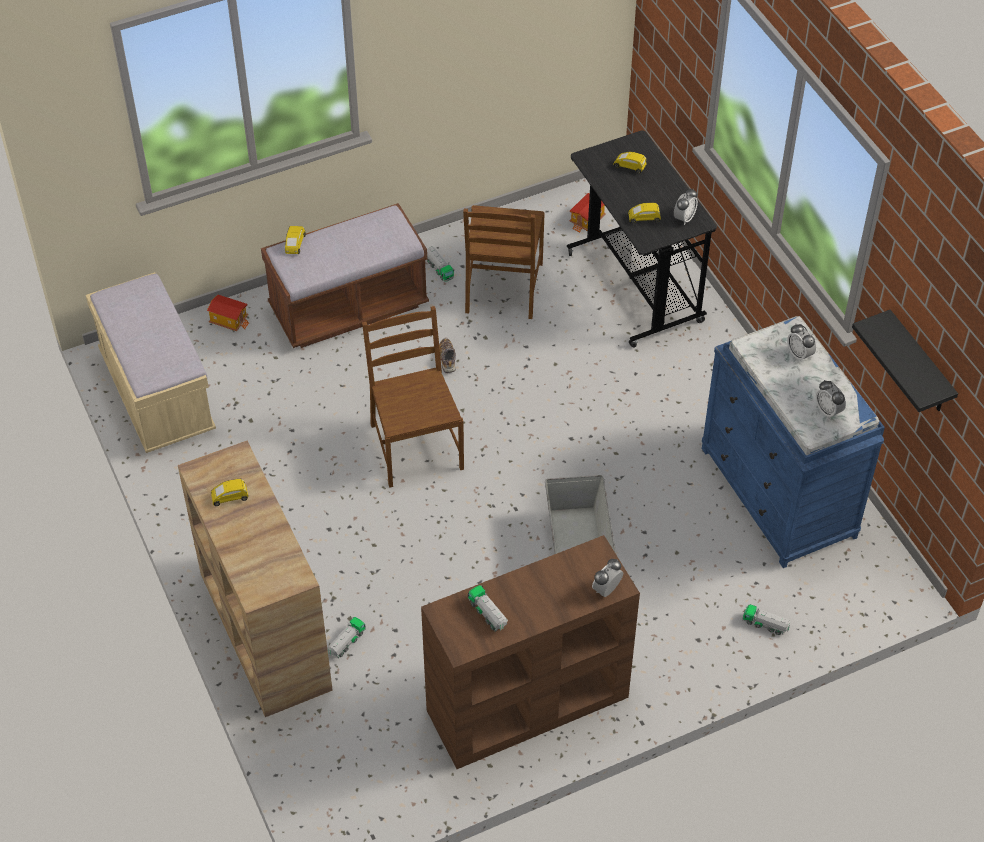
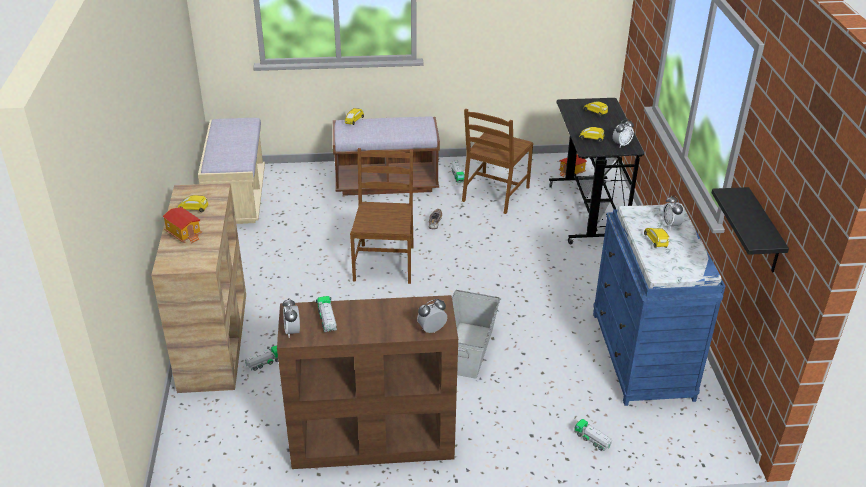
camera: 20 degrees right, 15 degrees down
(229, 320) = (307, 172): toy house -> toy house (184, 234)
(792, 386) = (656, 241): none -> yellow toy car
(828, 411) = (679, 263): alarm clock -> alarm clock (292, 331)

